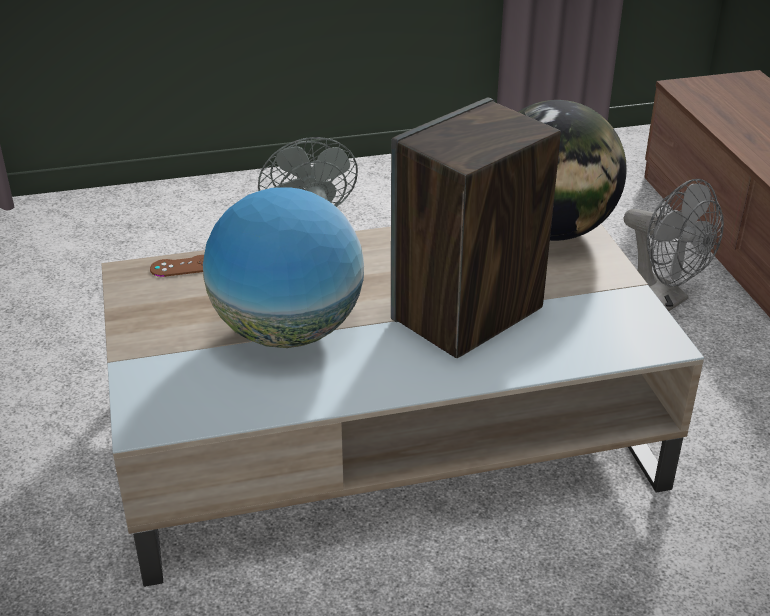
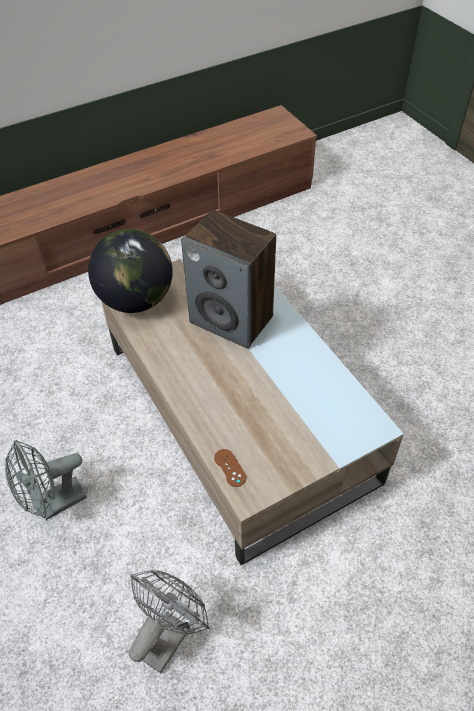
camera: 105 degrees left, 15 degrees up
(288, 331) = (276, 390): globe -> none
(662, 298) = (80, 311): grey fan -> grey fan (169, 633)

